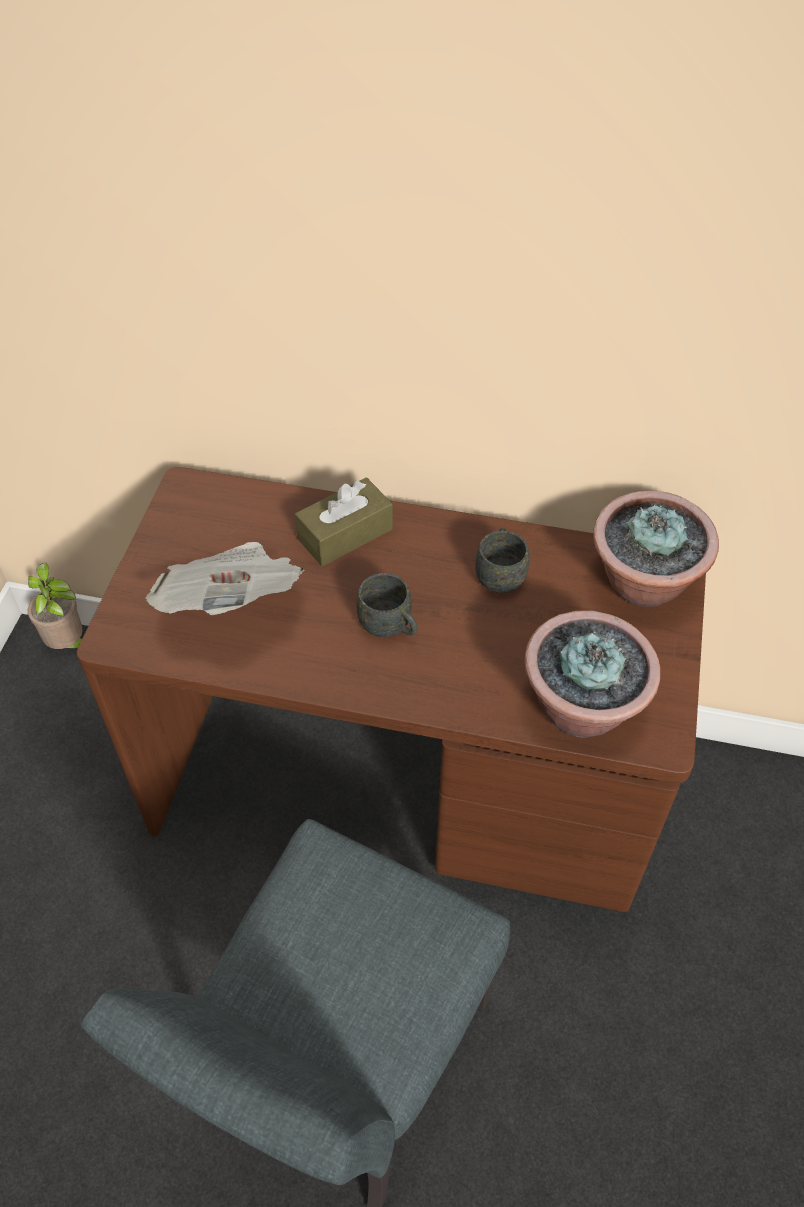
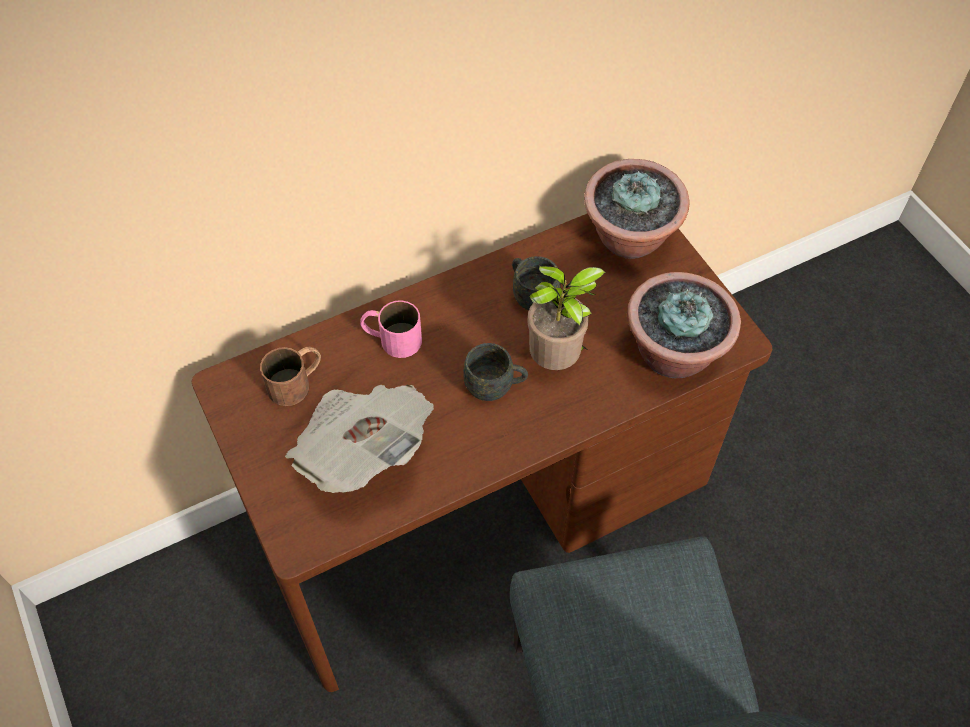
camera: 40 degrees left, 5 degrees up
(69, 645) = (108, 599): potted plant -> potted plant (557, 361)
(239, 519) = (297, 381): none -> brown mug
(345, 534) = (391, 338): brown tissue box -> pink mug

